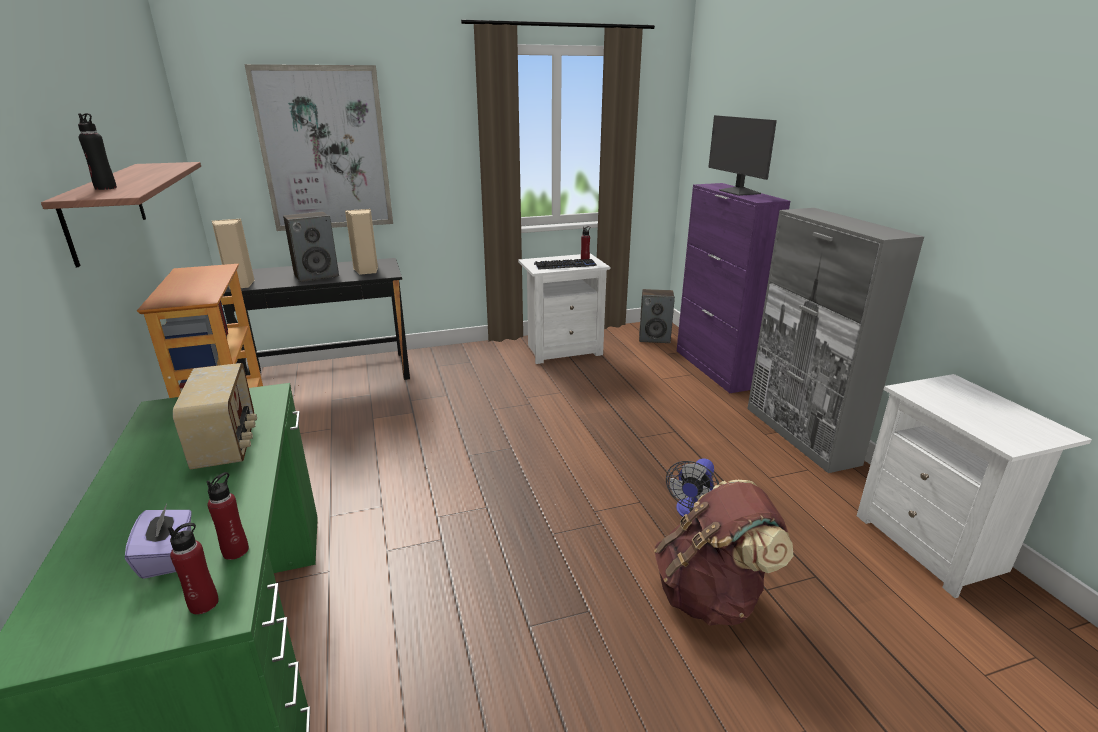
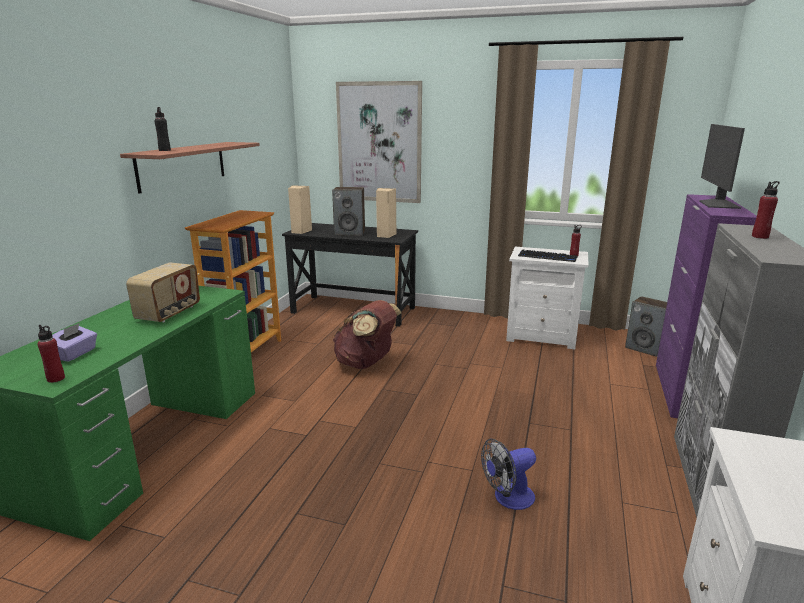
camera: 35 degrees right, 5 degrees down
(236, 551) = (99, 362): red bottle -> red bottle (760, 236)
(711, 595) = (448, 563): brown backpack -> brown backpack (366, 363)

